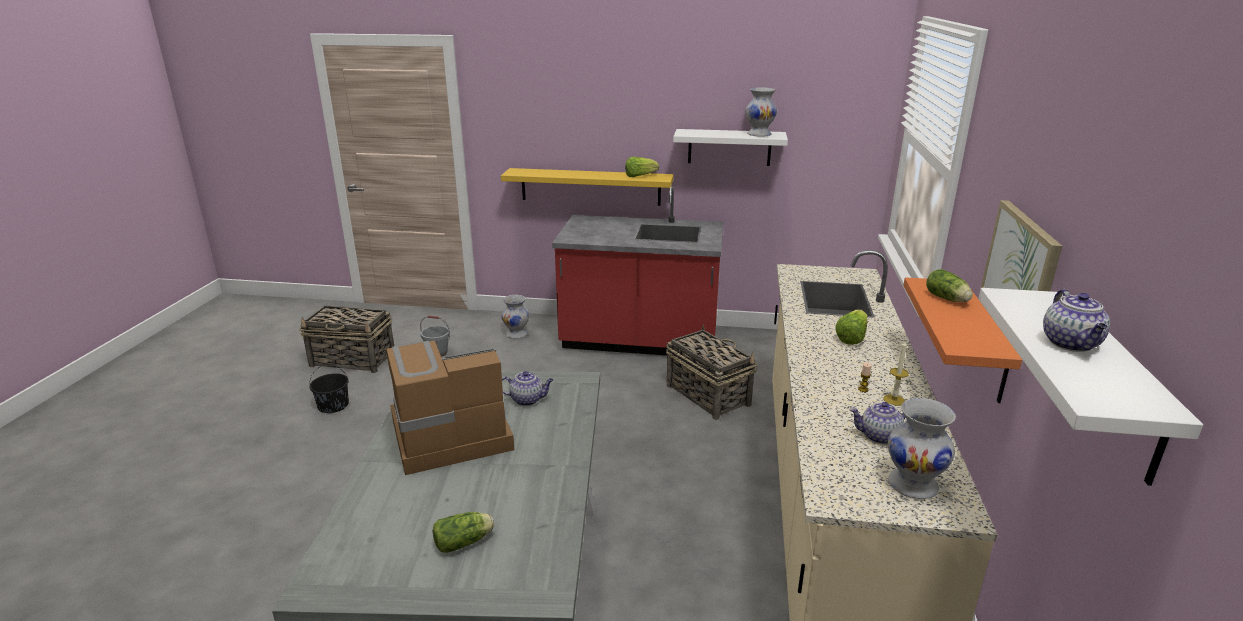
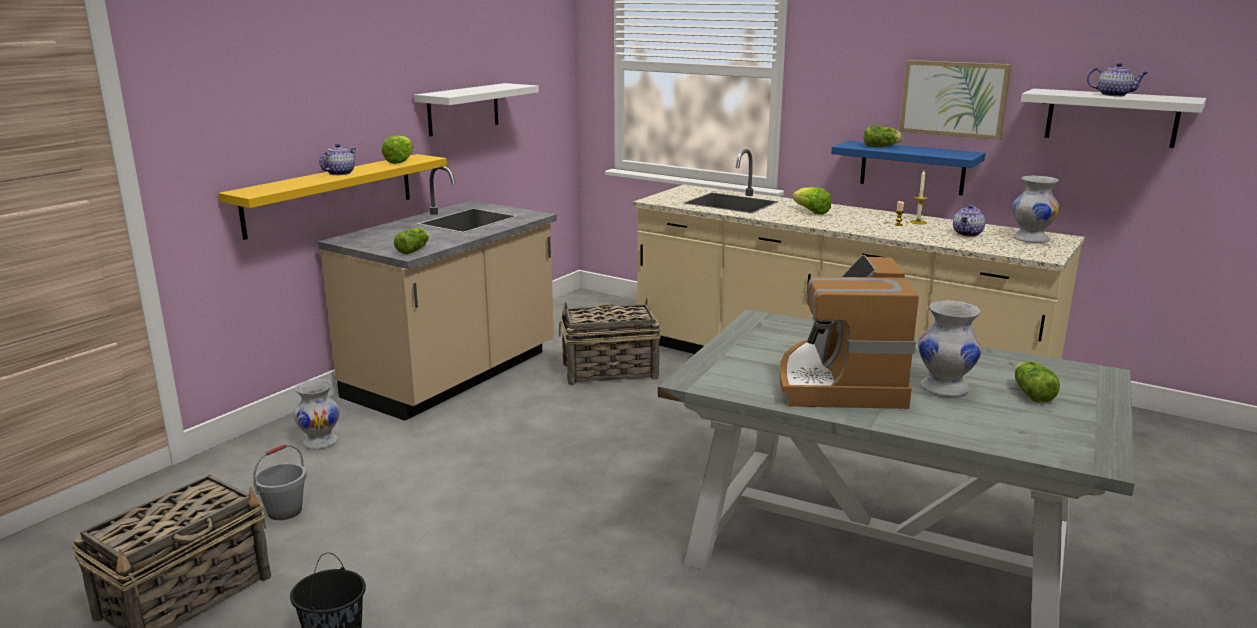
camera: 65 degrees left, 5 degrees down
(528, 400) = (783, 342): teapot -> teapot (340, 173)
(576, 238) = (414, 250): none -> lettuce
(640, 341) = (454, 375): red counter -> beige counter
(758, 135) = (503, 86): white vase -> white vase (945, 388)
(984, 341) = (912, 167): orange shelf -> blue shelf

